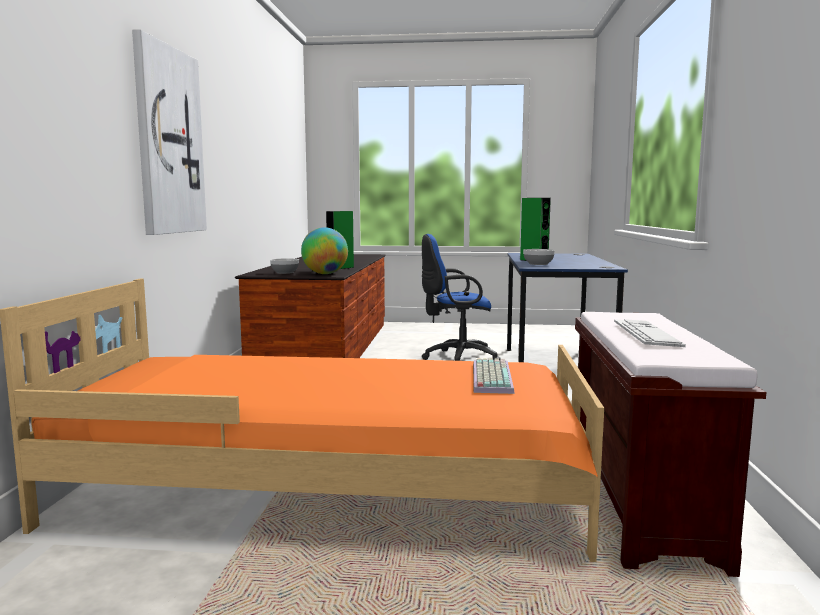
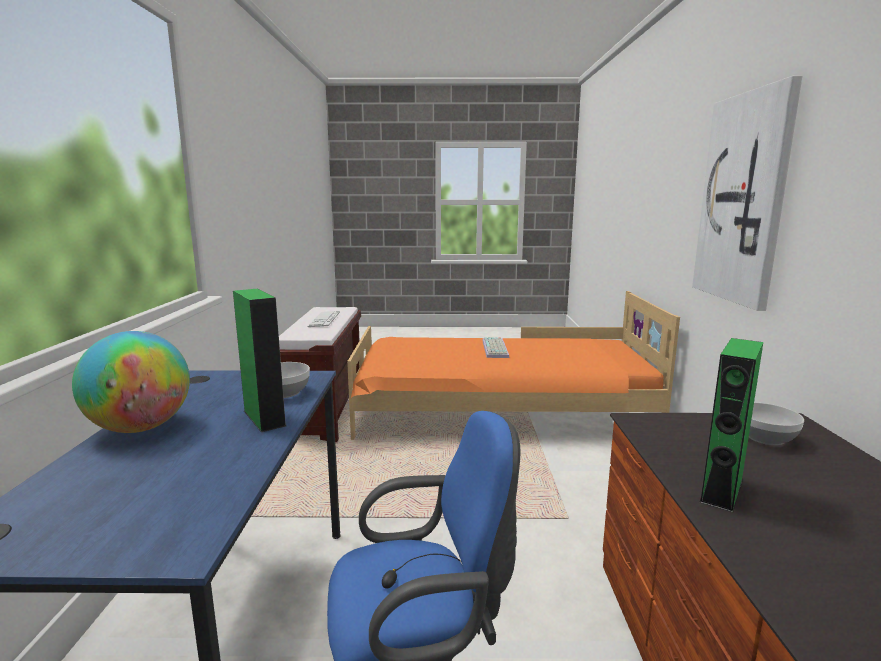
camera: 175 degrees right, 5 degrees up
(325, 274) = (672, 430): globe -> globe (140, 428)
(490, 377) = (406, 355): keyboard -> keyboard (496, 349)

